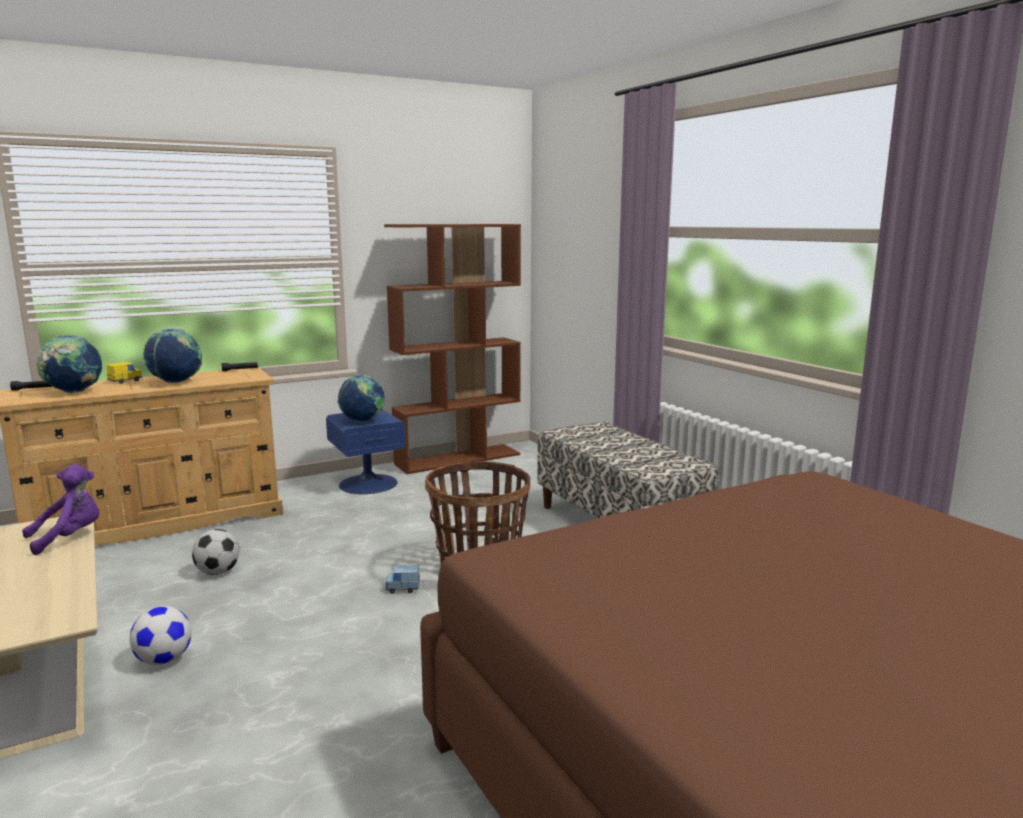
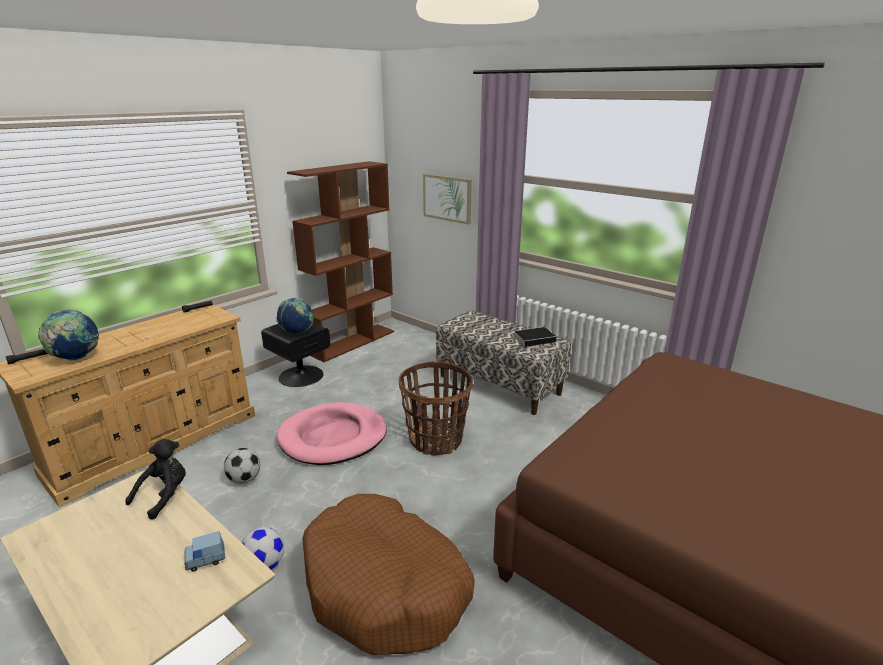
camera: 20 degrees left, 10 degrees up
(69, 538) = (164, 496): purple plush toy -> black plush toy
(125, 381) = (108, 337): yellow toy car -> none
(176, 382) = (159, 332): globe -> none
(280, 716) = (385, 586): none -> brown dog bed
(352, 549) = (333, 437): none -> pink dog bed
(368, 483) = (300, 375): blue nightstand -> black nightstand
(403, 588) = (393, 463): blue toy car -> blue toy car (206, 559)
(591, 269) = (447, 198): none -> picture
(664, 458) = (535, 339): none -> book

